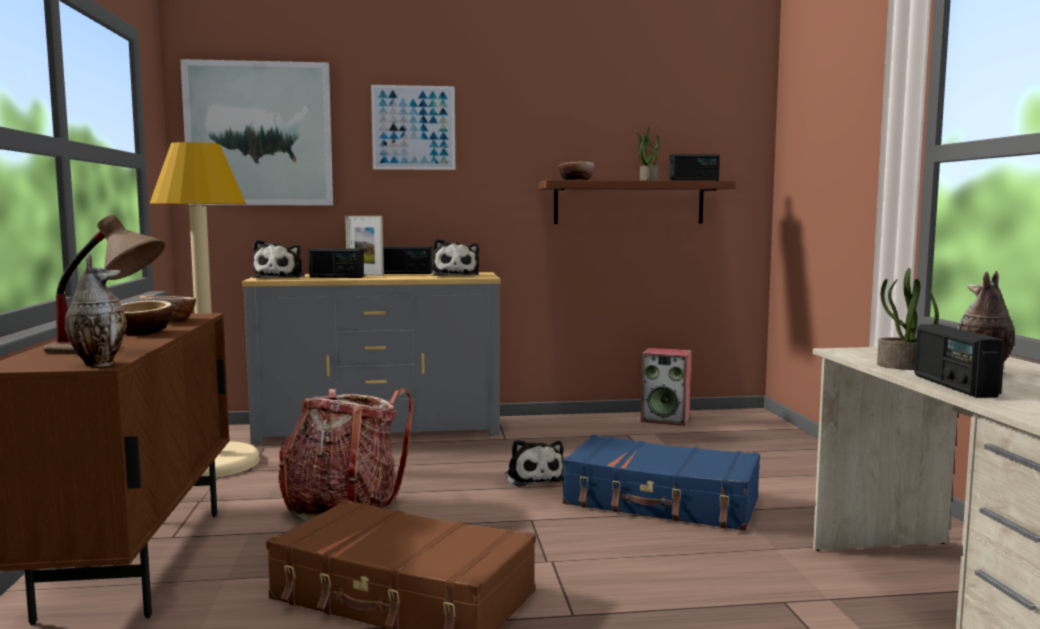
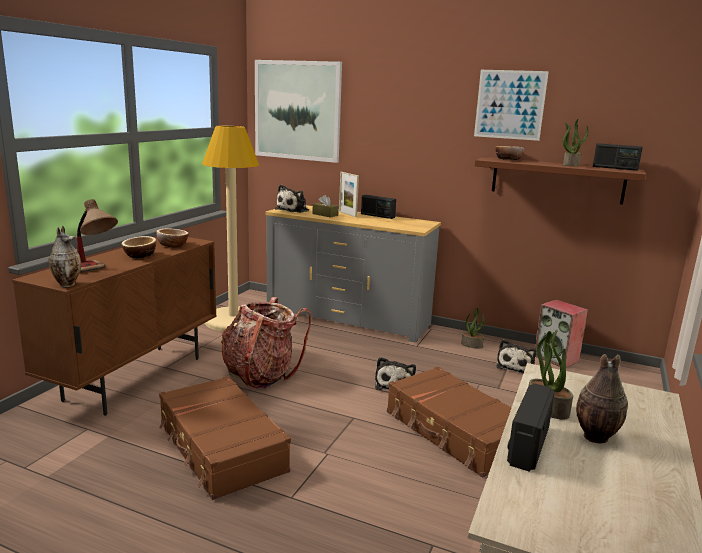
camera: 30 degrees right, 10 degrees up
(336, 277) = (325, 214): radio -> brown tissue box
(413, 127) = (394, 110): picture -> picture (510, 104)
(455, 275) = (403, 223): plush toy -> plush toy (515, 366)
(565, 425) = (472, 345): none -> potted plant
(661, 502) = (455, 432): blue suitcase -> brown suitcase

